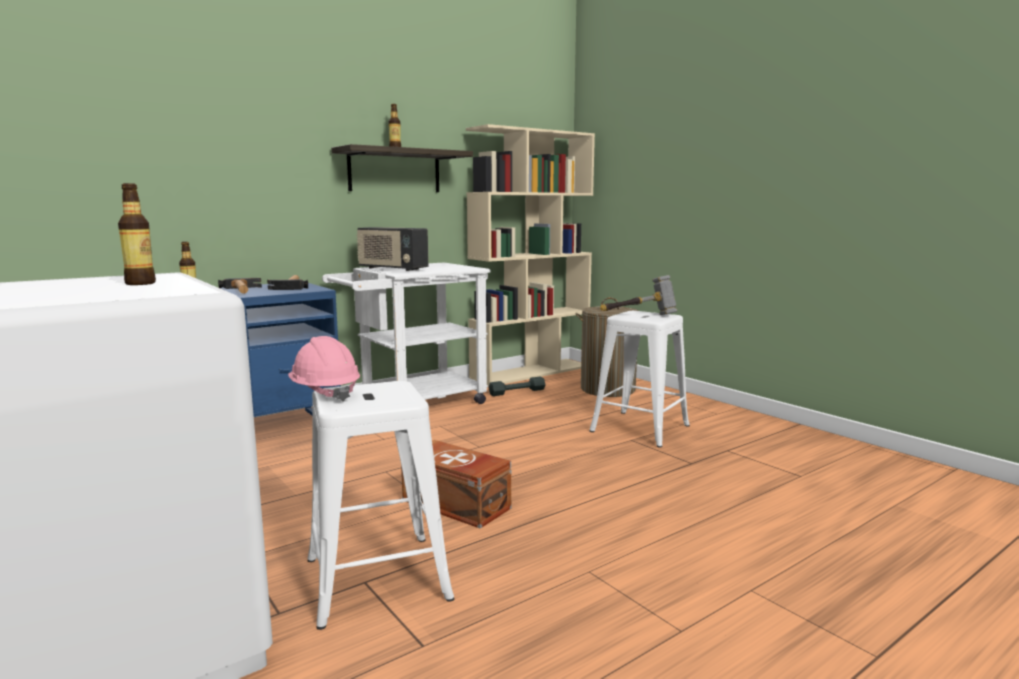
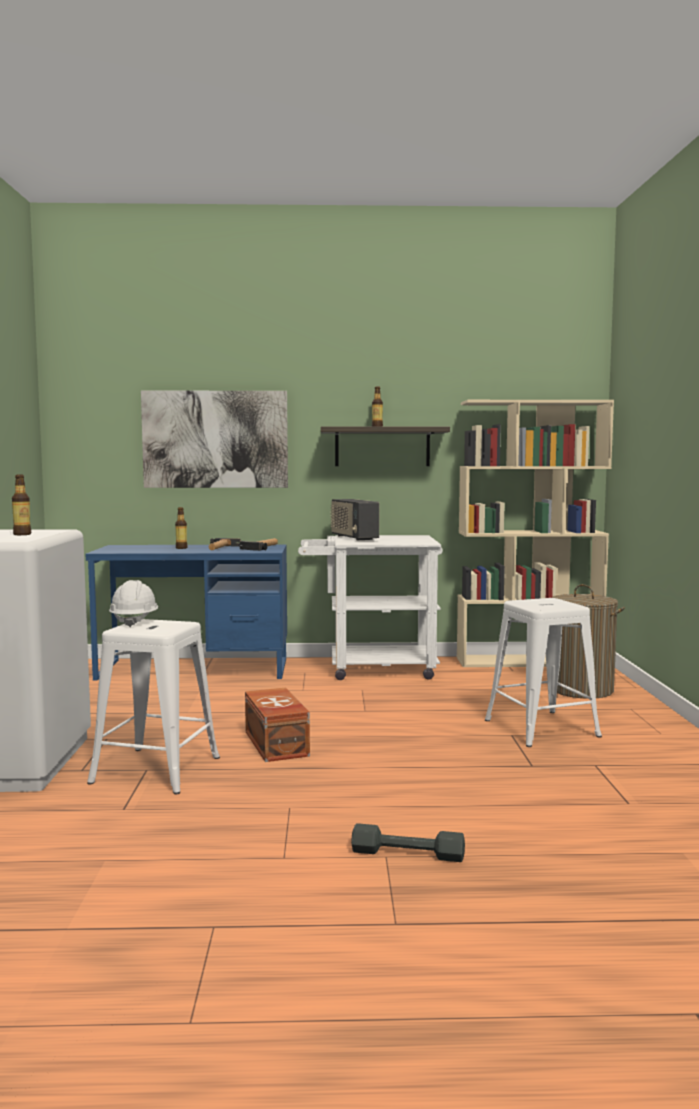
camera: 35 degrees right, 5 degrees down
(204, 155) = (215, 439): none -> picture
(324, 393) = (134, 621): pink hard hat -> white hard hat
(517, 392) = (481, 675): grey dumbbell -> grey dumbbell (407, 853)
(639, 316) = (537, 603): hammer -> none

